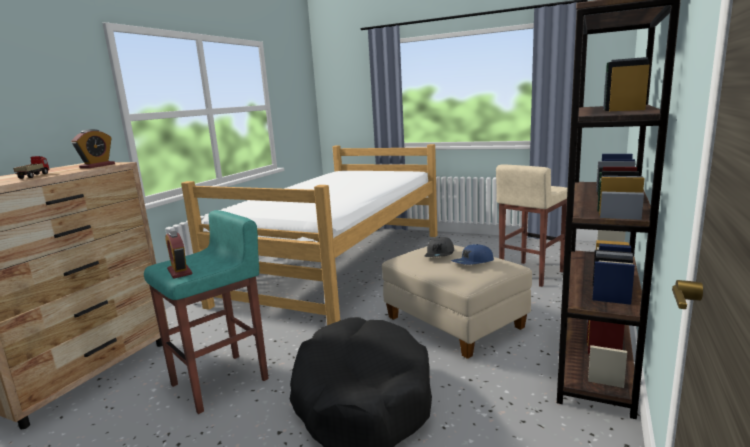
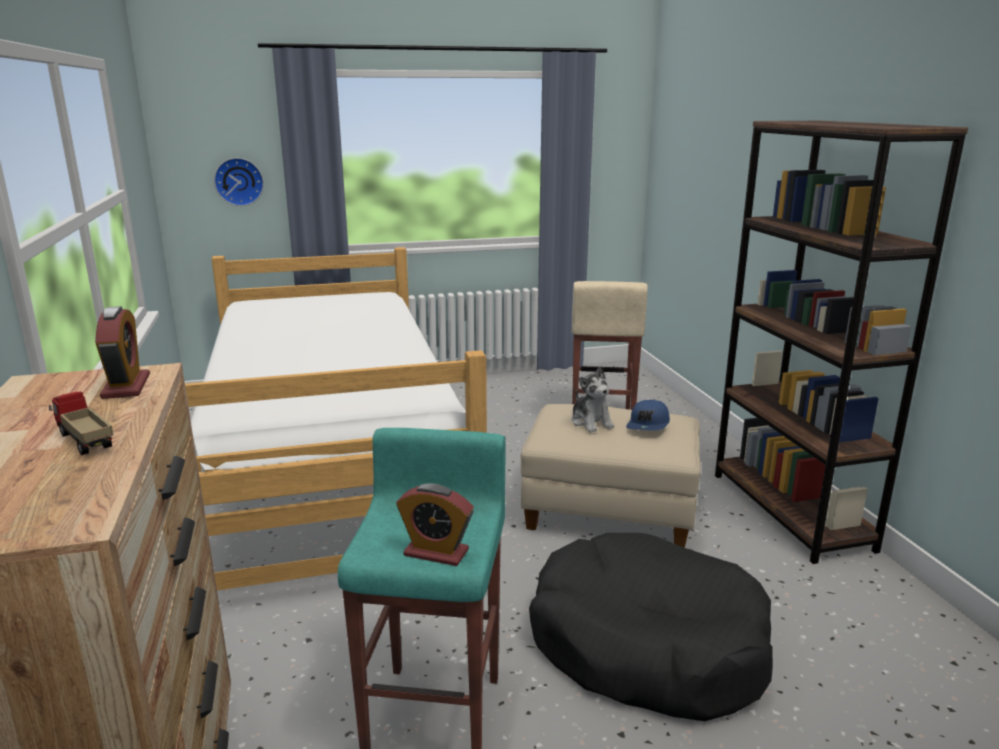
camera: 40 degrees left, 5 degrees up
(354, 105) = (239, 181): none -> wall clock
(440, 254) = (591, 422): grey cap -> plush toy

